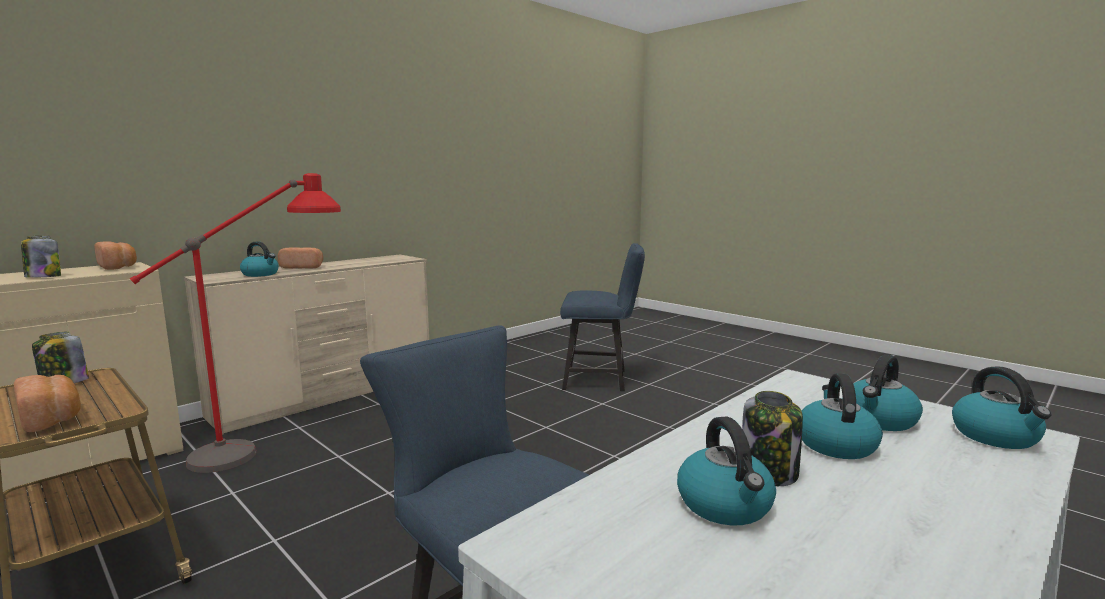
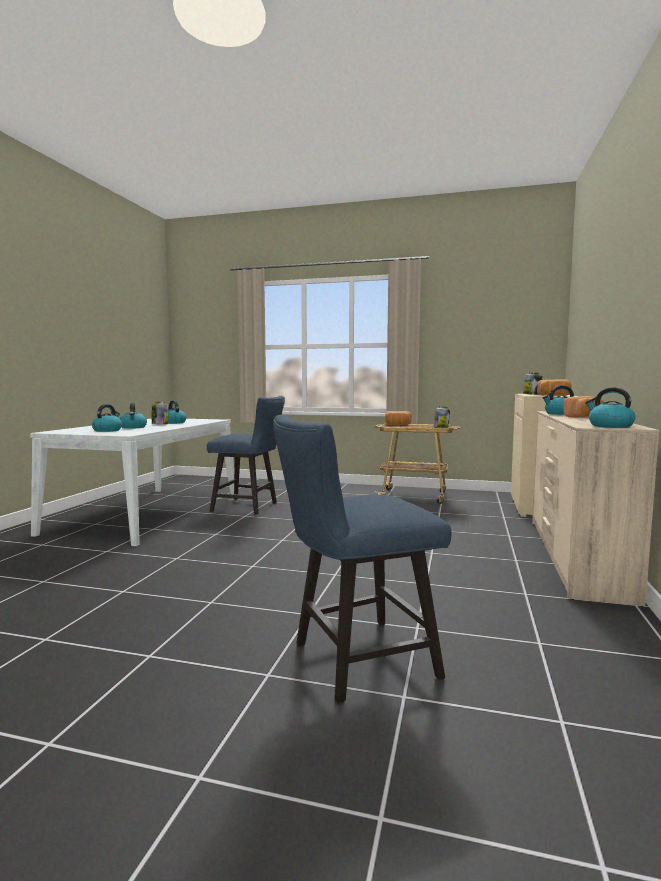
camera: 150 degrees right, 5 degrees down
(269, 445) = (490, 526): red floor lamp -> none
(996, 437) = (67, 431): kettle -> kettle (609, 426)

